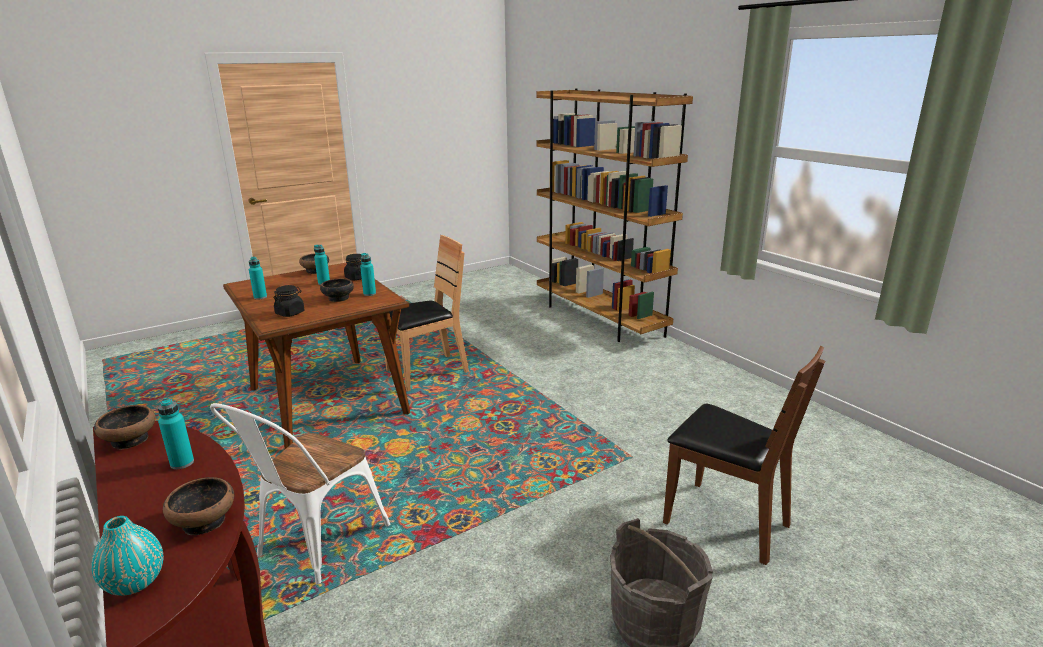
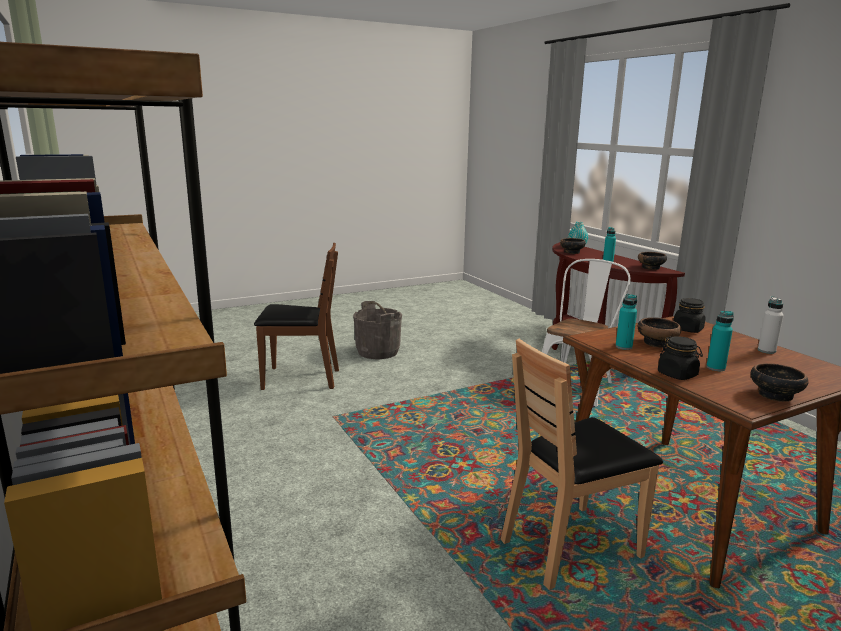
camera: 175 degrees left, 5 degrees down
(260, 297) = (766, 351): turquoise bottle -> white bottle
(725, 521) = (300, 378): brown chair -> brown chair turned 135 degrees clockwise

